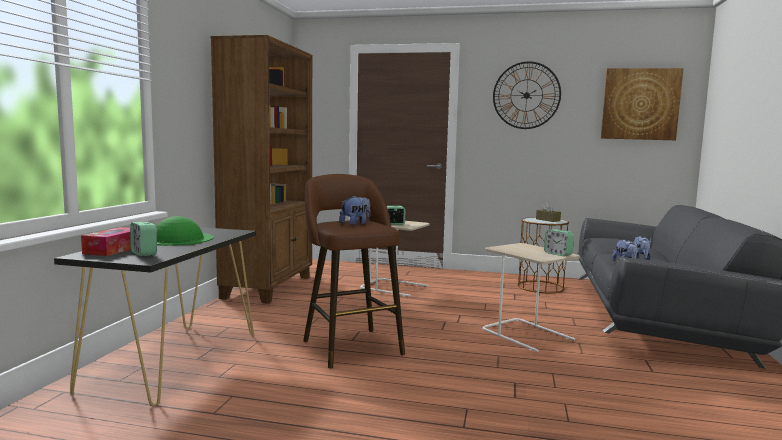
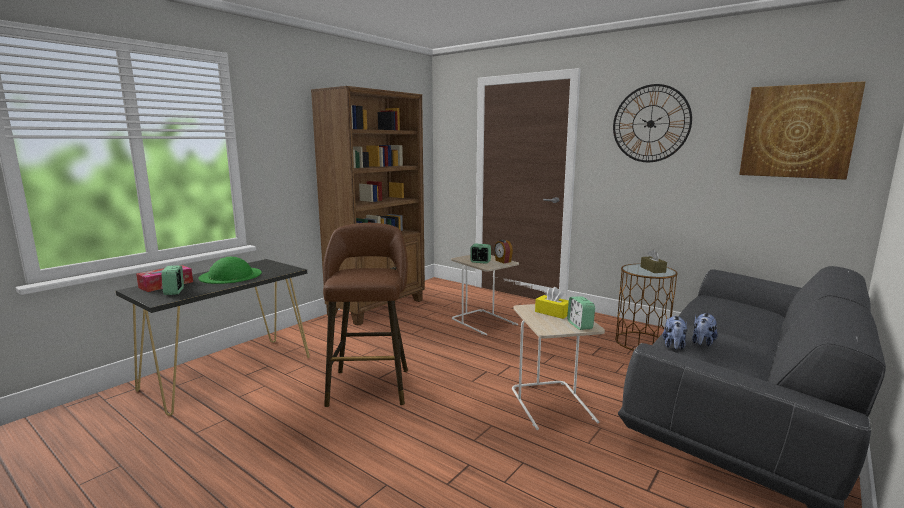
camera: 25 degrees right, 5 degrees up
(355, 223) = (363, 275): plush toy -> none
(413, 222) = (502, 261): none -> alarm clock
(523, 249) = (552, 313): none -> yellow tissue box

